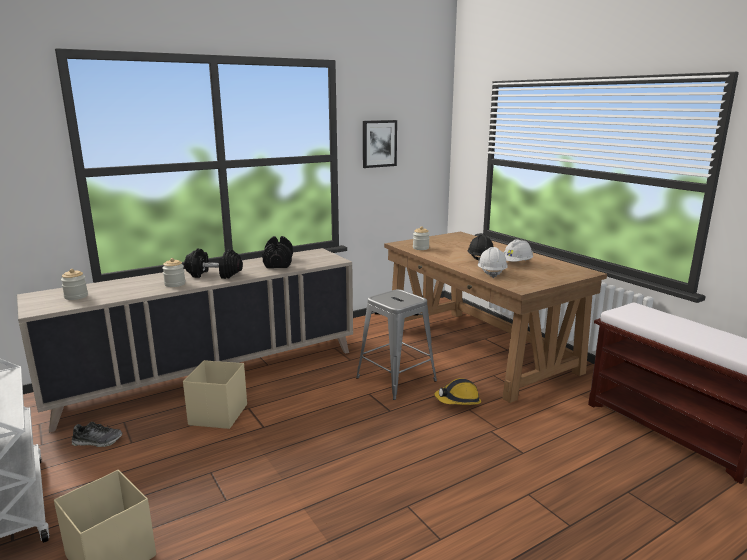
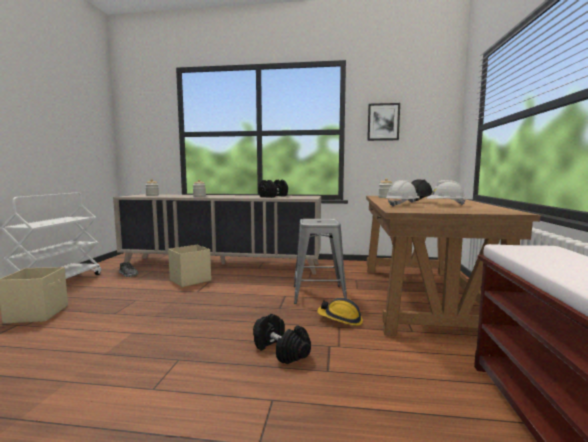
camera: 40 degrees right, 10 degrees down
(214, 275) = (227, 196): black dumbbell -> black dumbbell (280, 351)

